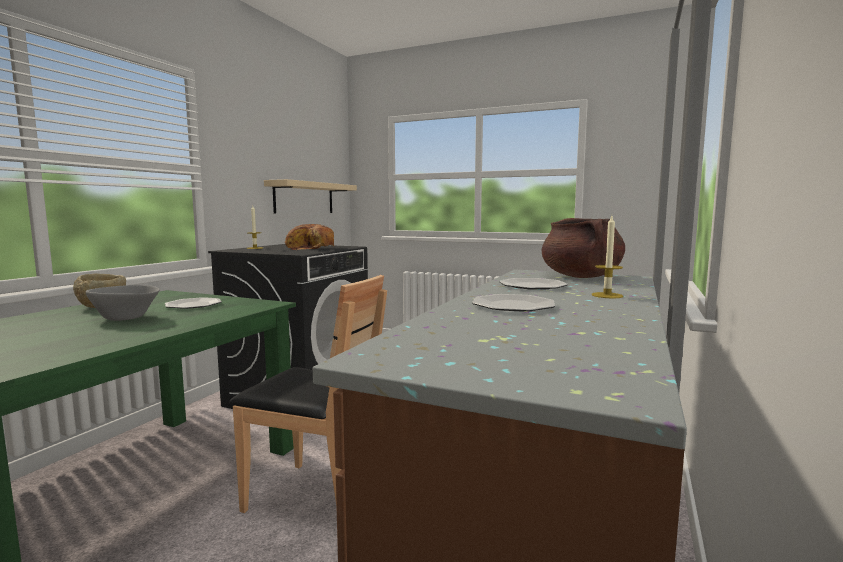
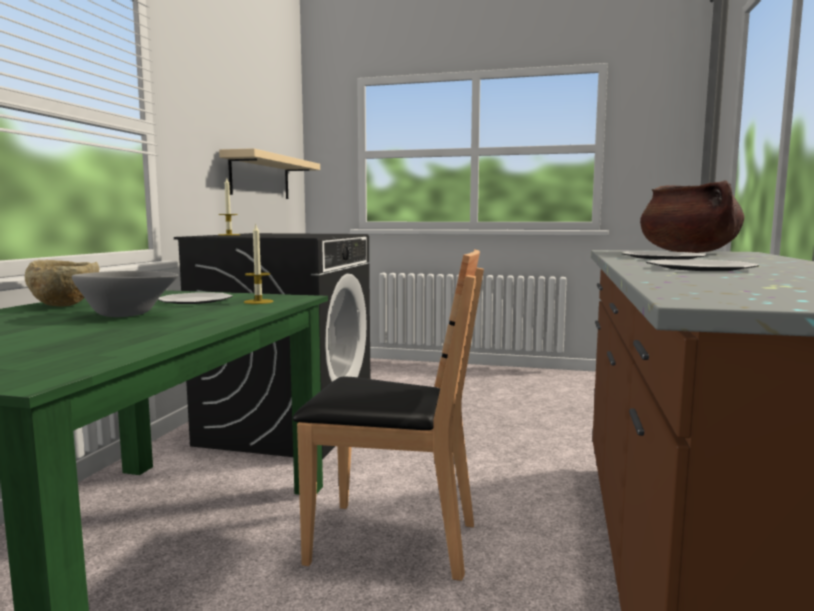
camera: 10 degrees left, 0 degrees up
(311, 248) = (305, 234): bread -> none
(607, 295) = (769, 261): candle -> candle (258, 302)

